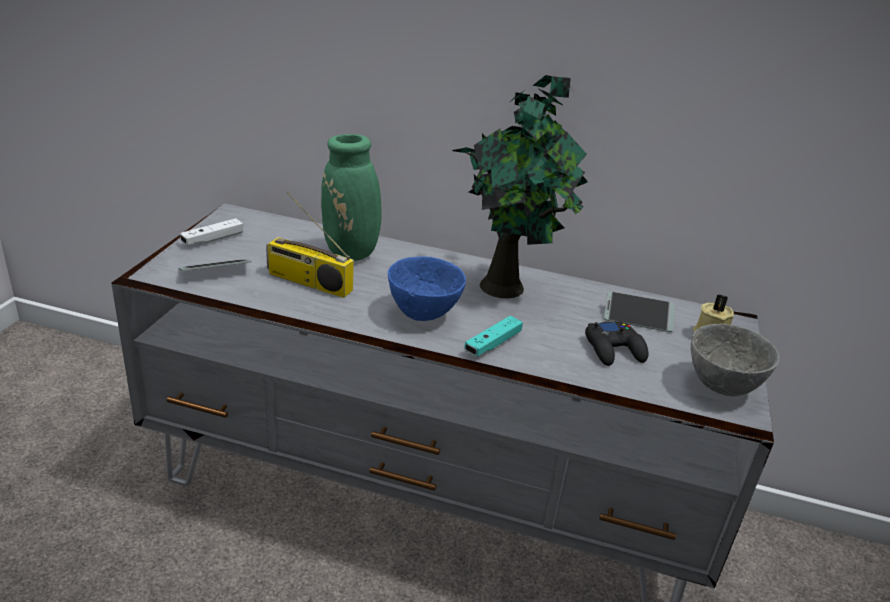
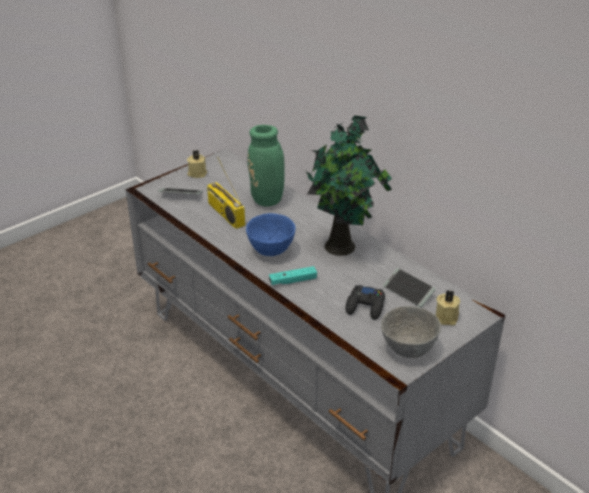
camera: 35 degrees right, 5 degrees up
(213, 239) = (197, 173): white game controller -> beige candle

